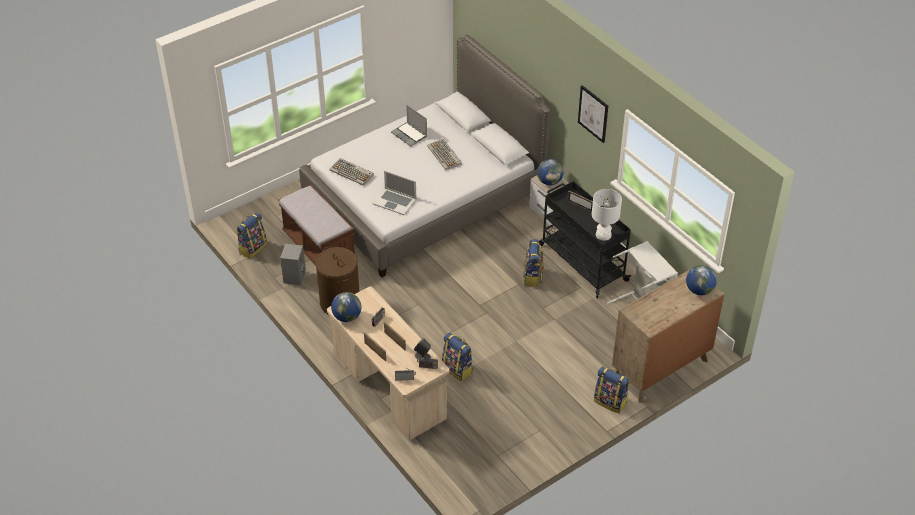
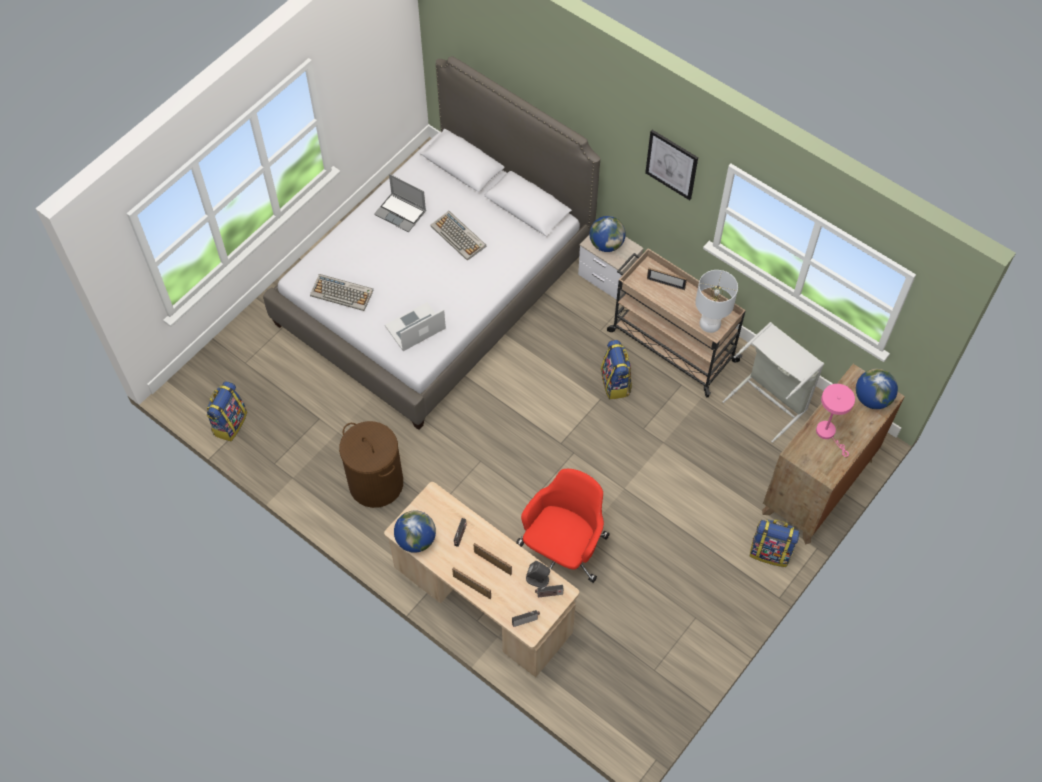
camera: 15 degrees left, 15 degrees up
(294, 276) = (301, 456): grey speaker -> none
(319, 247) = (320, 401): brown bench -> none
(394, 201) = (415, 327): laptop -> laptop turned 135 degrees clockwise
(458, 369) = (563, 550): backpack -> red office chair
(581, 262) = (671, 345): black cart -> beige cart
(659, 304) = (828, 433): none -> pink table lamp

